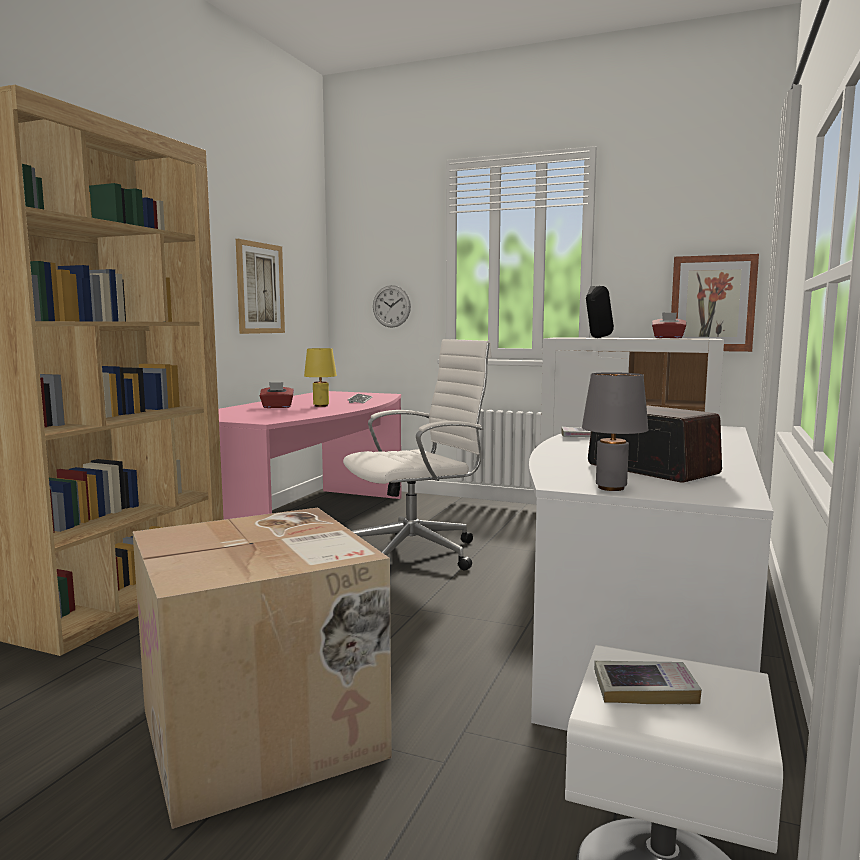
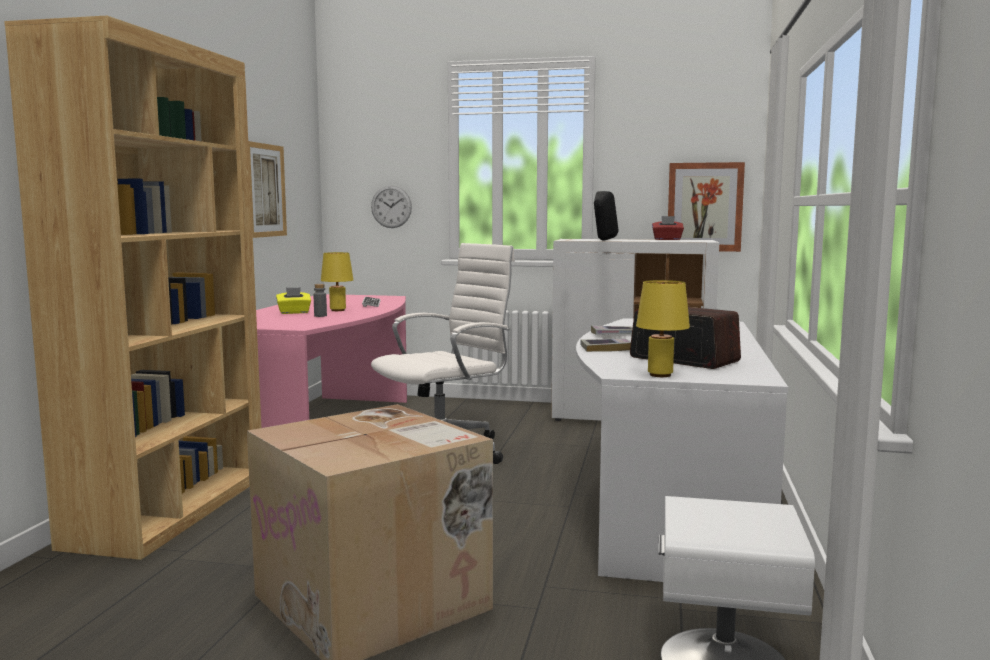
camera: 10 degrees left, 0 degrees up
(277, 407) = (294, 312): red tissue box -> yellow tissue box
(298, 410) = (320, 316): none -> grey bottle
(611, 487) = (660, 375): grey table lamp -> yellow table lamp
(644, 689) = (711, 519): book -> book (606, 349)

